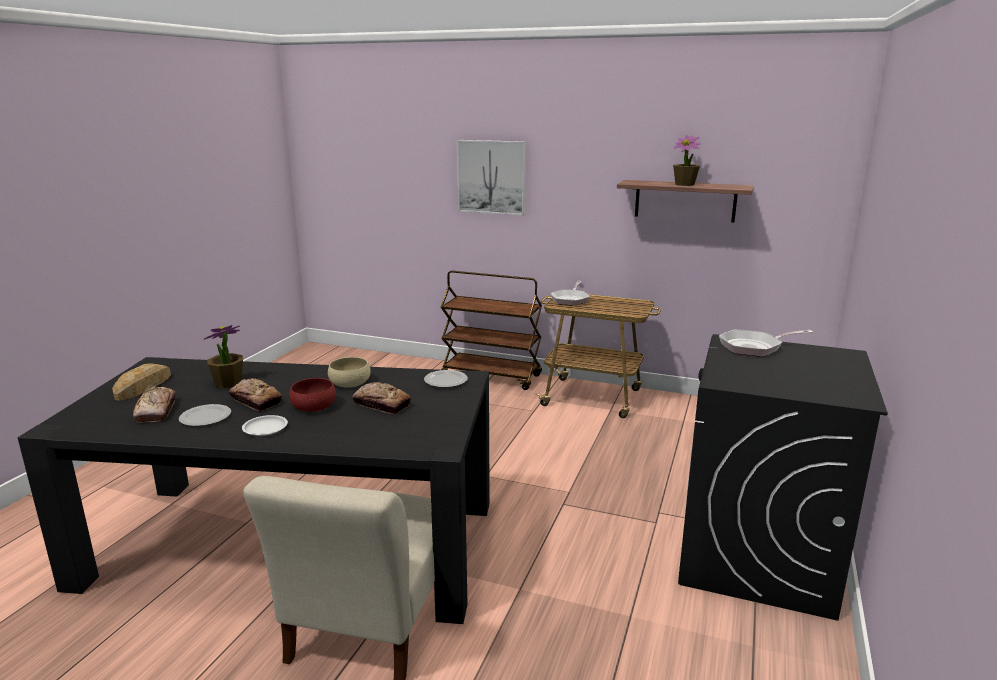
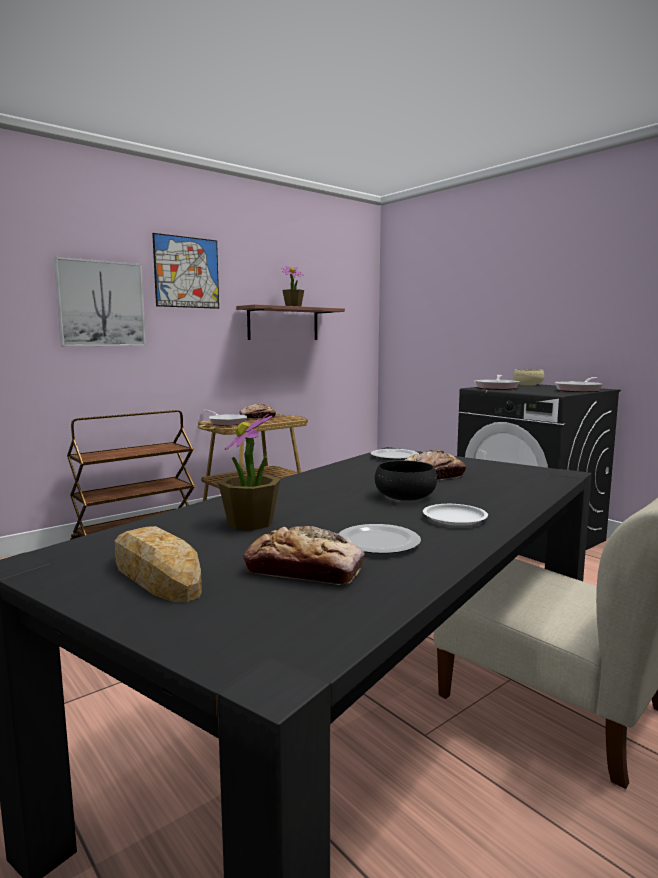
camera: 60 degrees left, 10 degrees down
(256, 401) = (348, 516): bread -> bread (257, 417)
(313, 406) = (405, 496): red bowl -> black bowl
(350, 383) = (349, 479): beige bowl -> beige bowl (528, 384)
(571, 146) = (186, 272): none -> picture
(813, 389) = (579, 390): none -> frying pan

